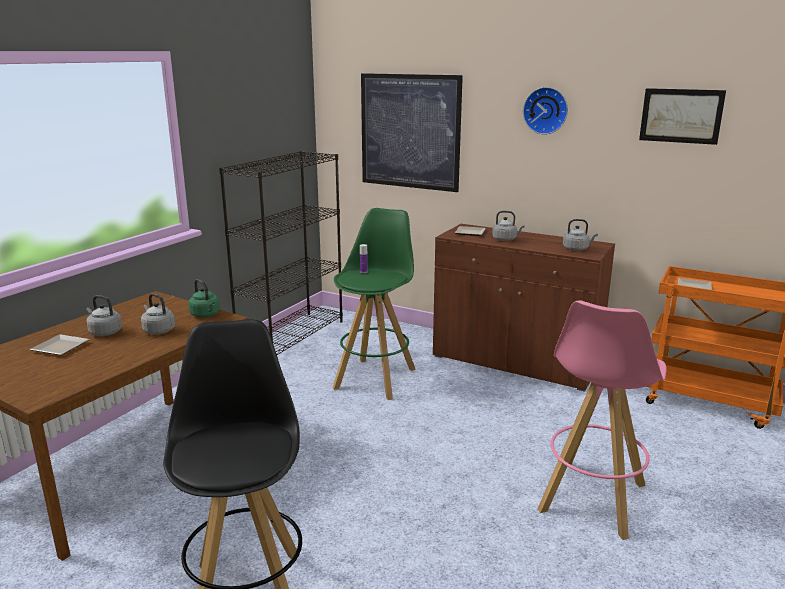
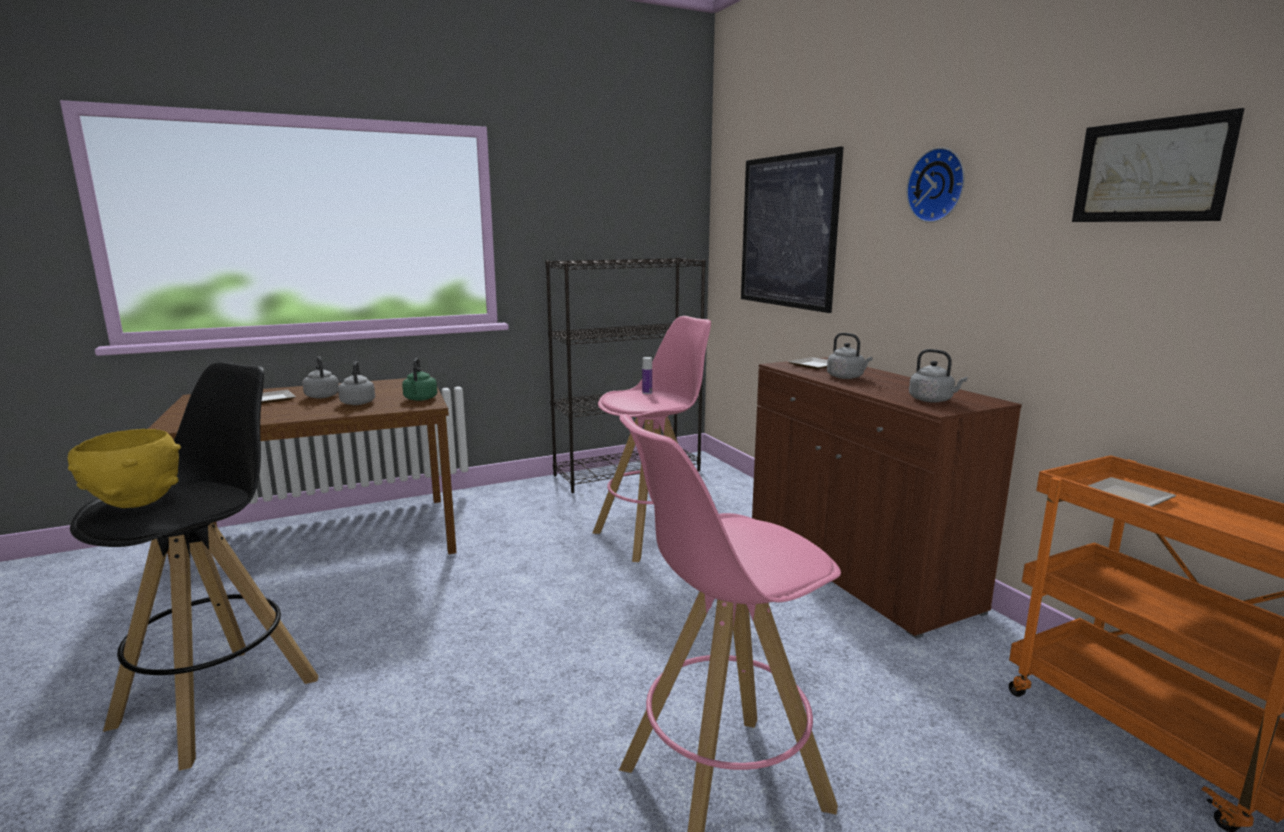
camera: 35 degrees right, 5 degrees down
(214, 456) = (135, 502): none -> yellow bowl
(376, 378) = (653, 535): green stool -> pink stool

